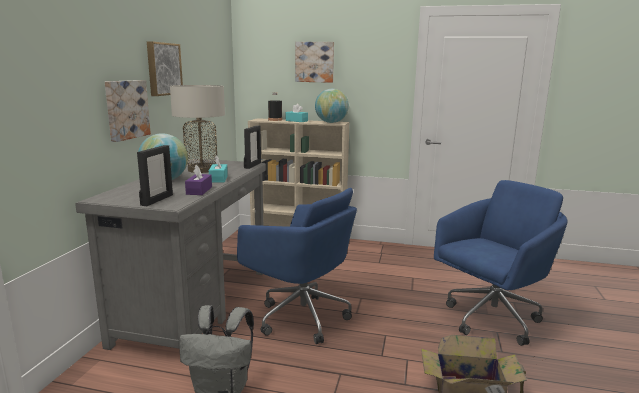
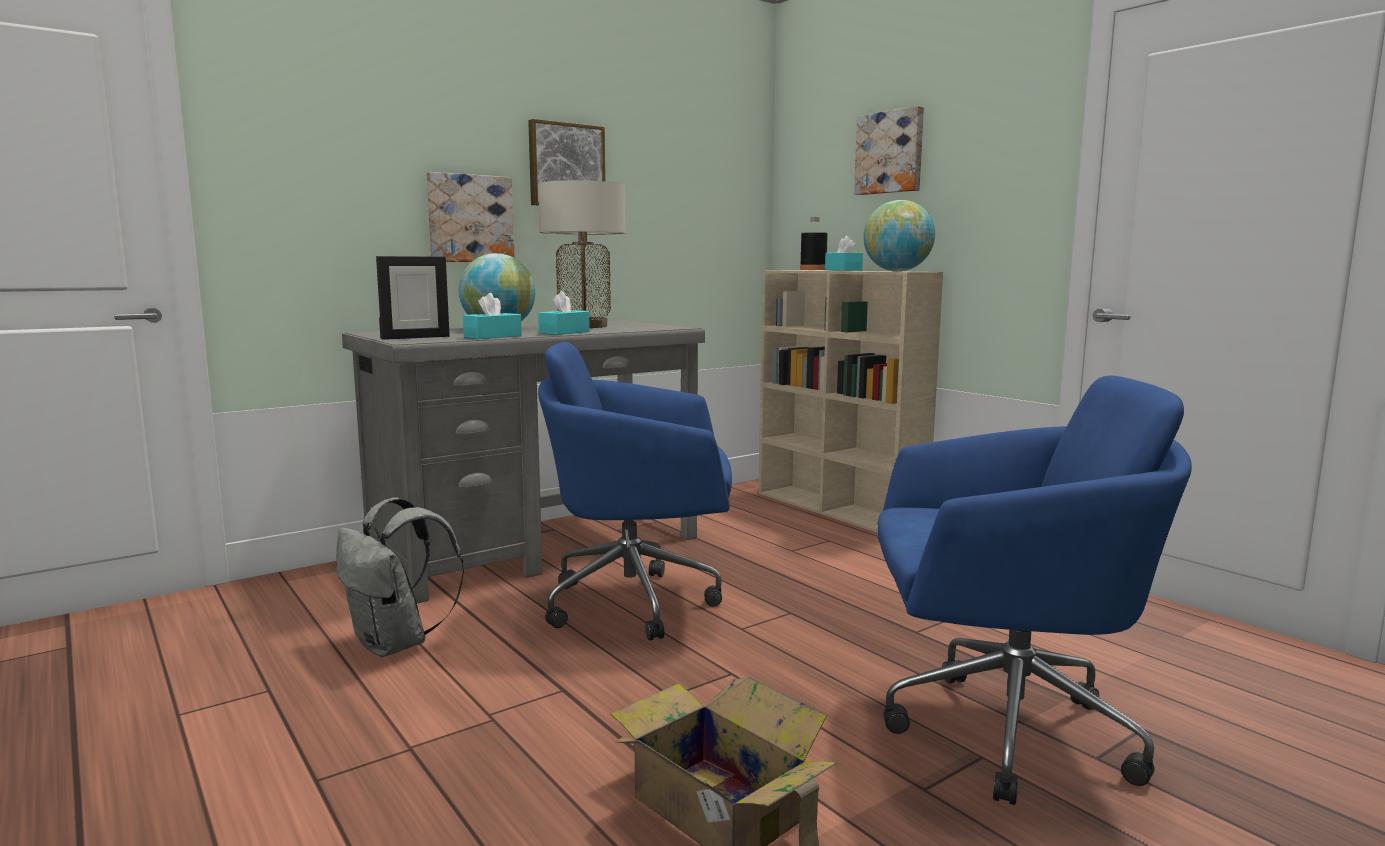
camera: 40 degrees right, 5 degrees down
(199, 190) = (493, 336): purple tissue box -> turquoise tissue box
(252, 165) = (672, 328): picture frame -> none
(299, 317) = (640, 604): blue office chair -> blue office chair turned 105 degrees clockwise

